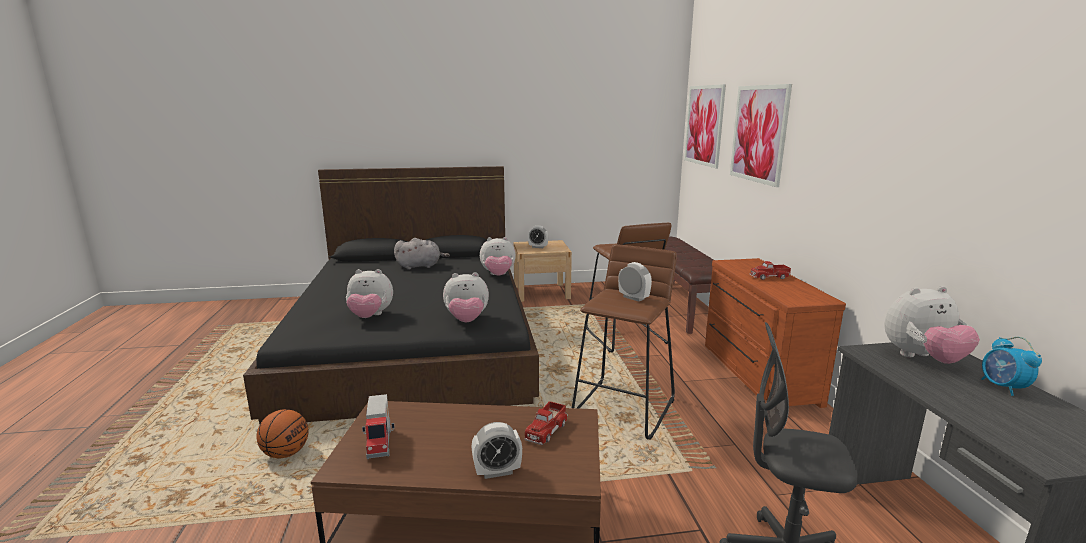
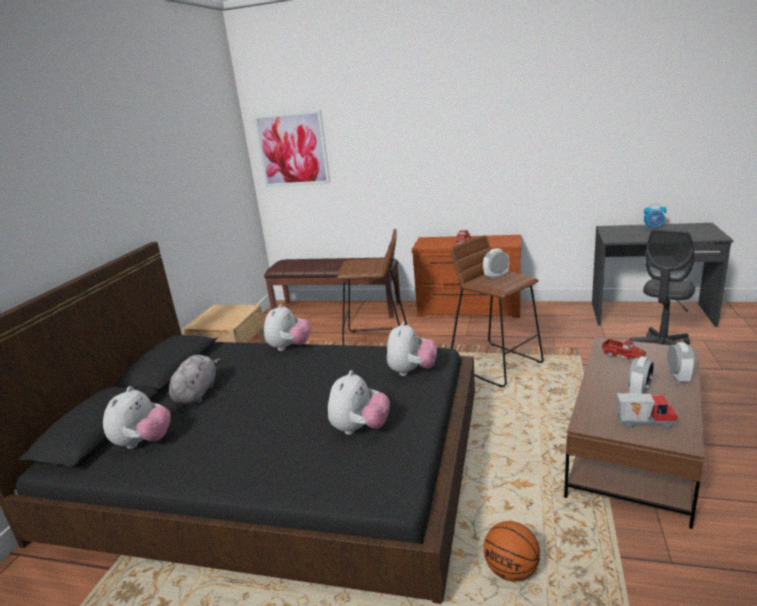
camera: 65 degrees left, 5 degrees up
(538, 247) = (222, 318): alarm clock -> alarm clock (639, 392)
(759, 134) = (386, 145): picture -> none
(922, 359) = (622, 232): plush toy -> plush toy (143, 442)

